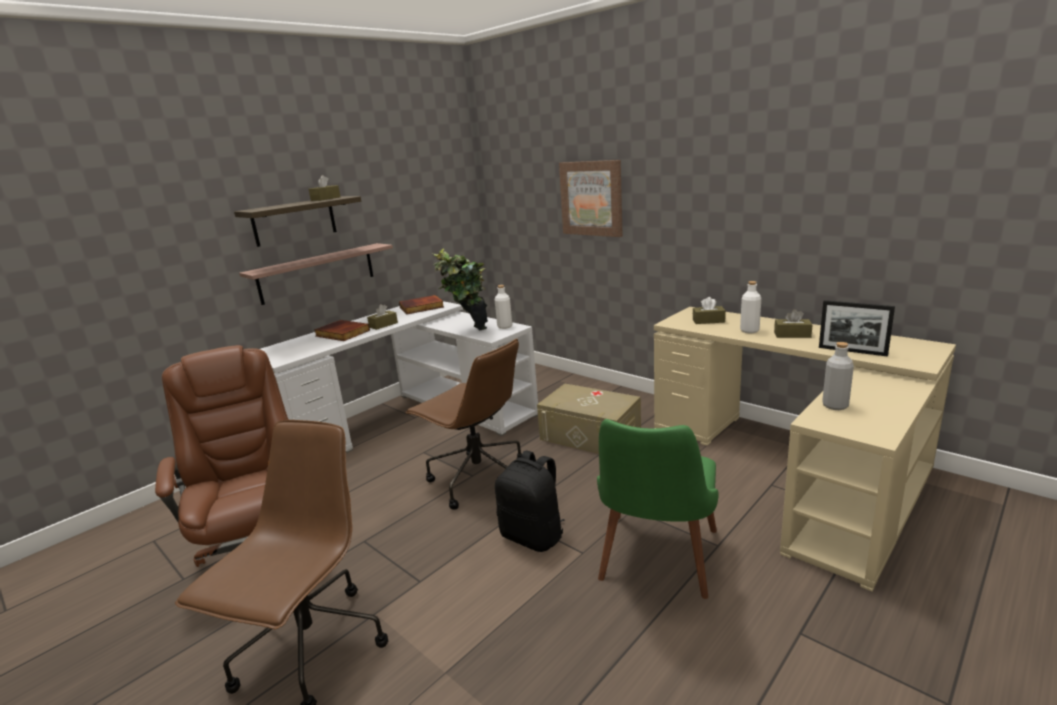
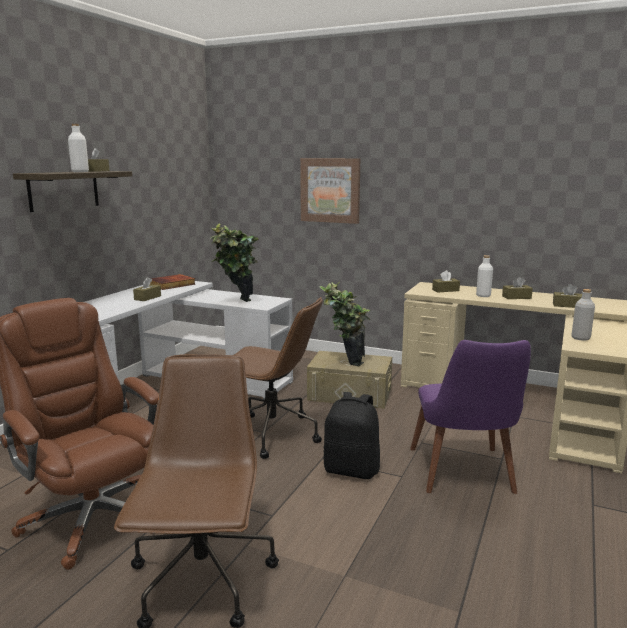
camera: 20 degrees left, 5 degrees down
(317, 273) = (80, 244): shelf -> none
(341, 333) = (109, 305): book -> none
(504, 326) = (267, 299): white bottle -> white bottle (80, 172)
(580, 401) = (344, 362): none -> potted plant
(656, 565) = (465, 477): green chair -> purple chair
(852, 351) = (567, 305): picture frame -> brown tissue box

